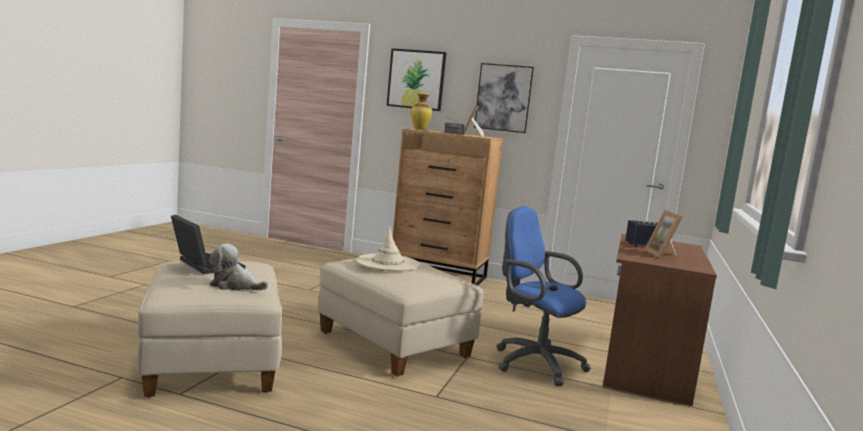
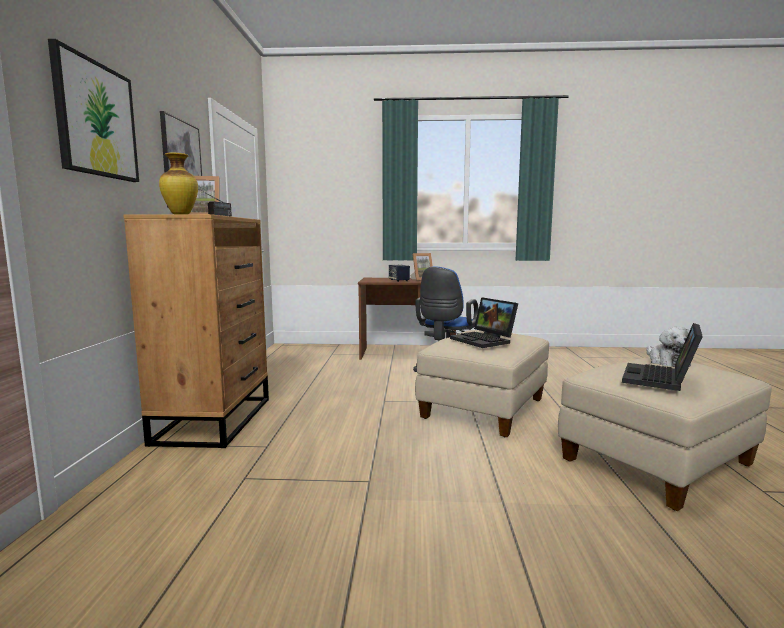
camera: 105 degrees left, 0 degrees up
(388, 263) = (484, 340): beige hat -> laptop

